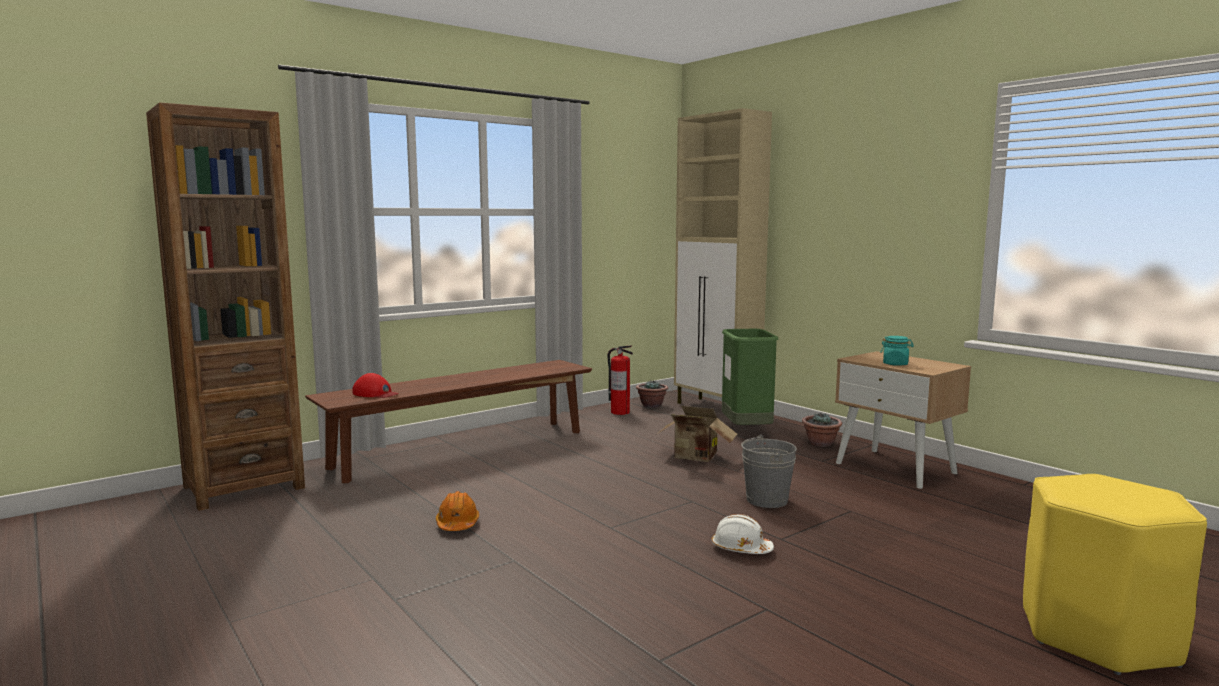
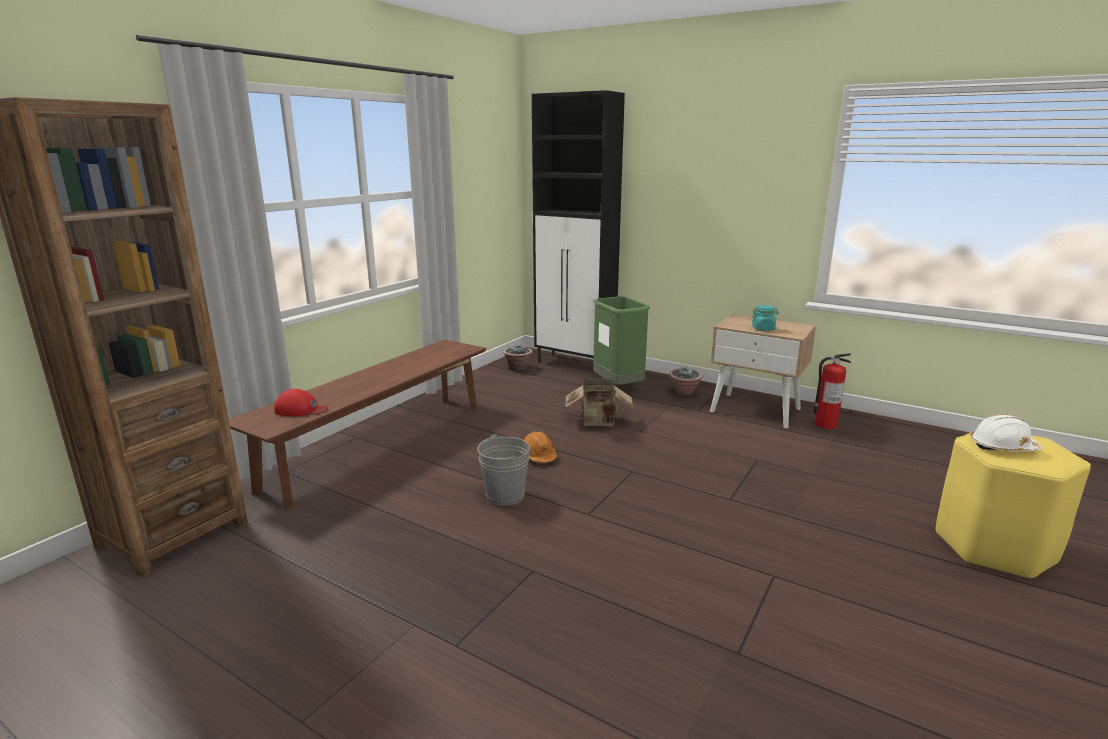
camera: 20 degrees left, 10 degrees up
(457, 524) = (446, 538): orange hard hat -> orange hard hat (538, 456)
(619, 412) = (495, 379): fire extinguisher -> fire extinguisher (825, 424)
(717, 408) = (575, 364): beige cabinet -> black cabinet
(741, 549) = (708, 516): white hard hat -> white hard hat (1002, 447)
(766, 500) = (688, 459): grey bucket -> grey bucket (505, 495)

